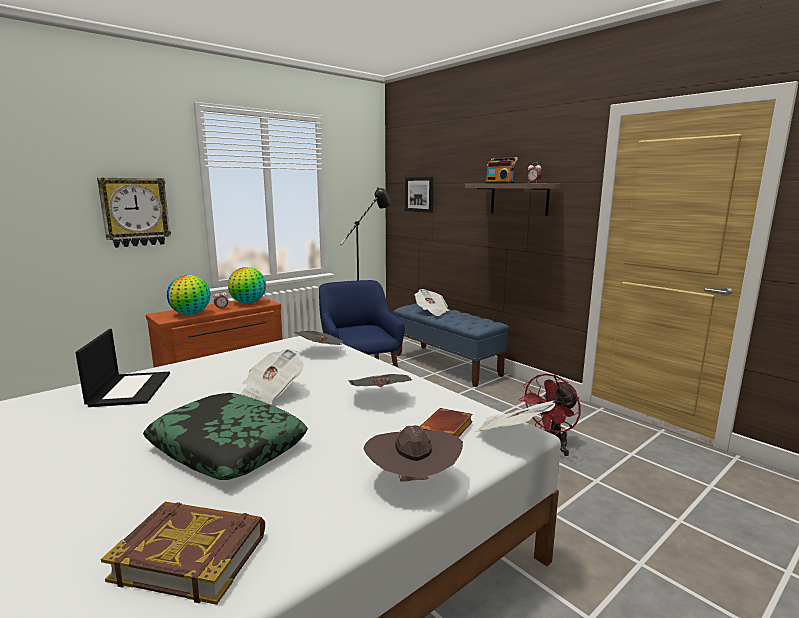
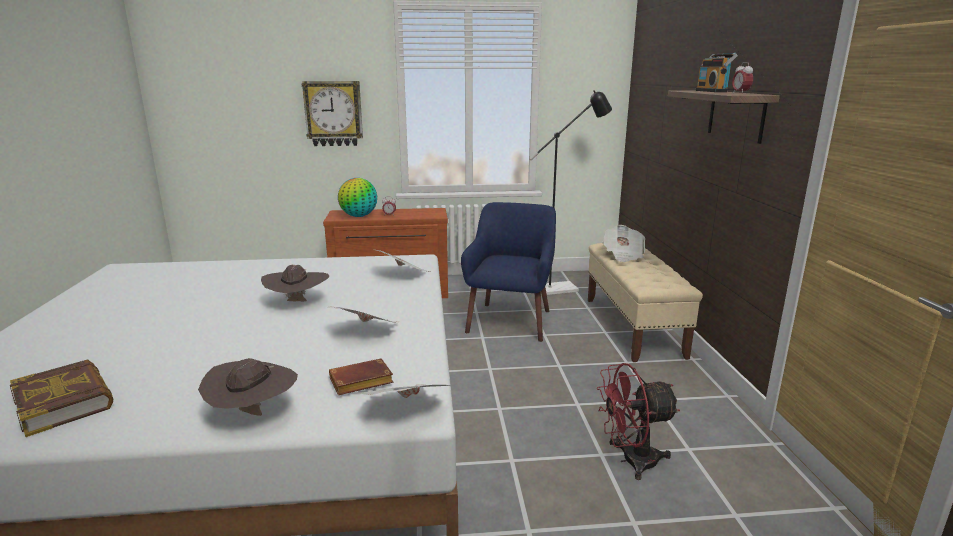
camera: 35 degrees right, 5 degrees up
(130, 389) = (226, 273): laptop -> none
(227, 447) = (200, 337): pillow -> none
(248, 303) = (421, 213): globe -> none
(270, 394) = (298, 303): newspaper -> brown hat
(419, 194) = (653, 100): picture -> none
(447, 365) = (633, 326): blue bench -> beige bench

